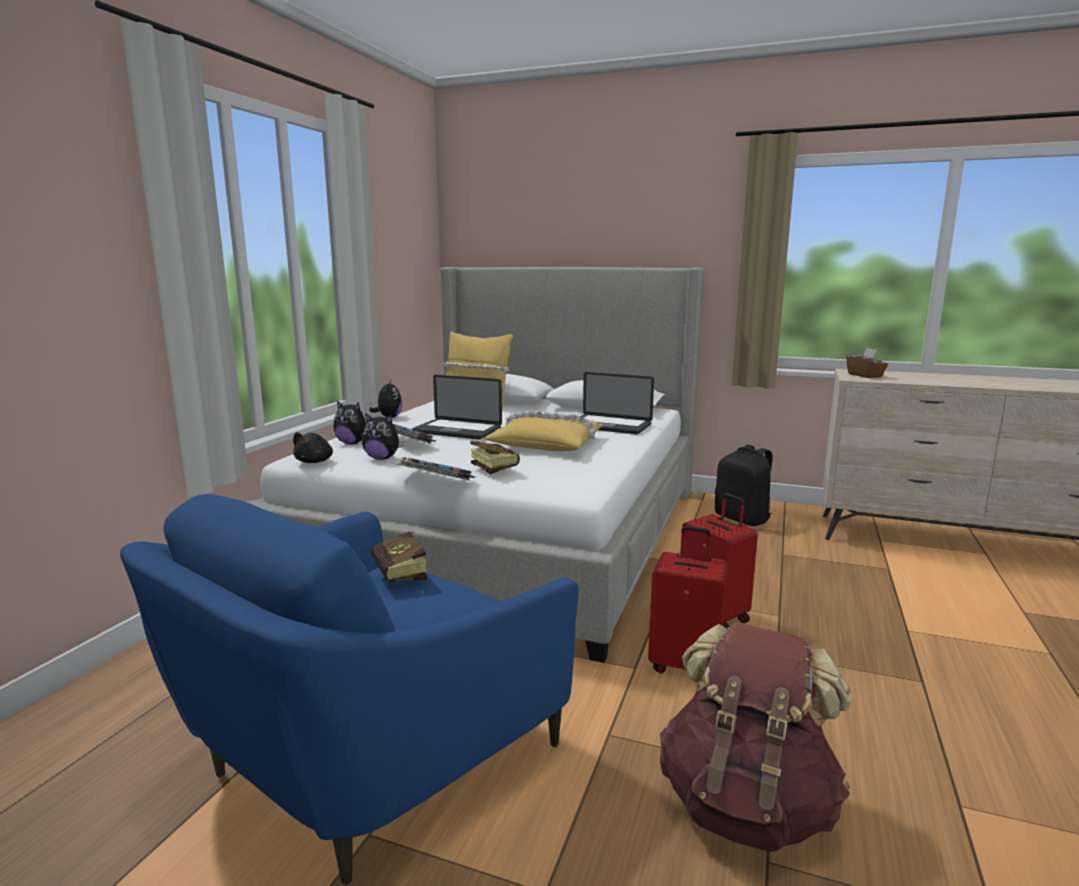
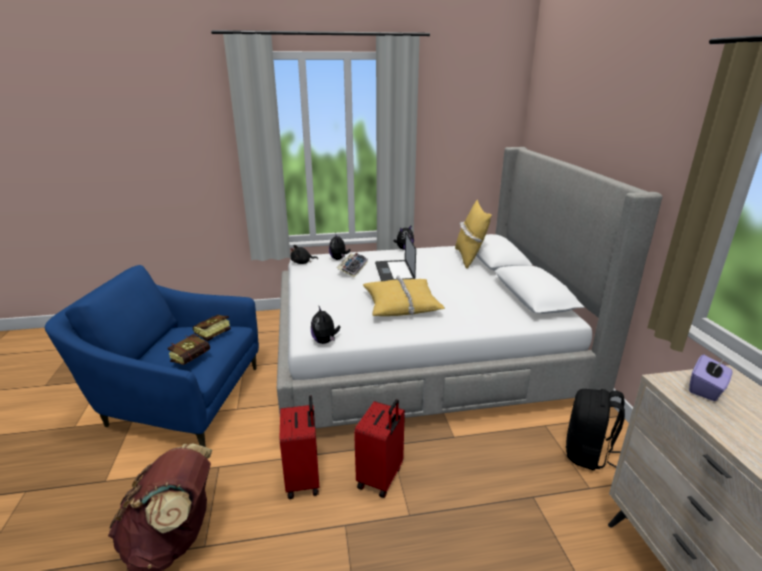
camera: 60 degrees right, 10 degrees up
(382, 458) = (321, 273): plush toy -> plush toy (325, 341)
(432, 479) = (295, 296): keyboard -> none
(491, 469) = (327, 304): book -> book (194, 357)
(609, 426) = (478, 312): laptop -> none
(865, 375) = (706, 389): brown tissue box -> purple tissue box

